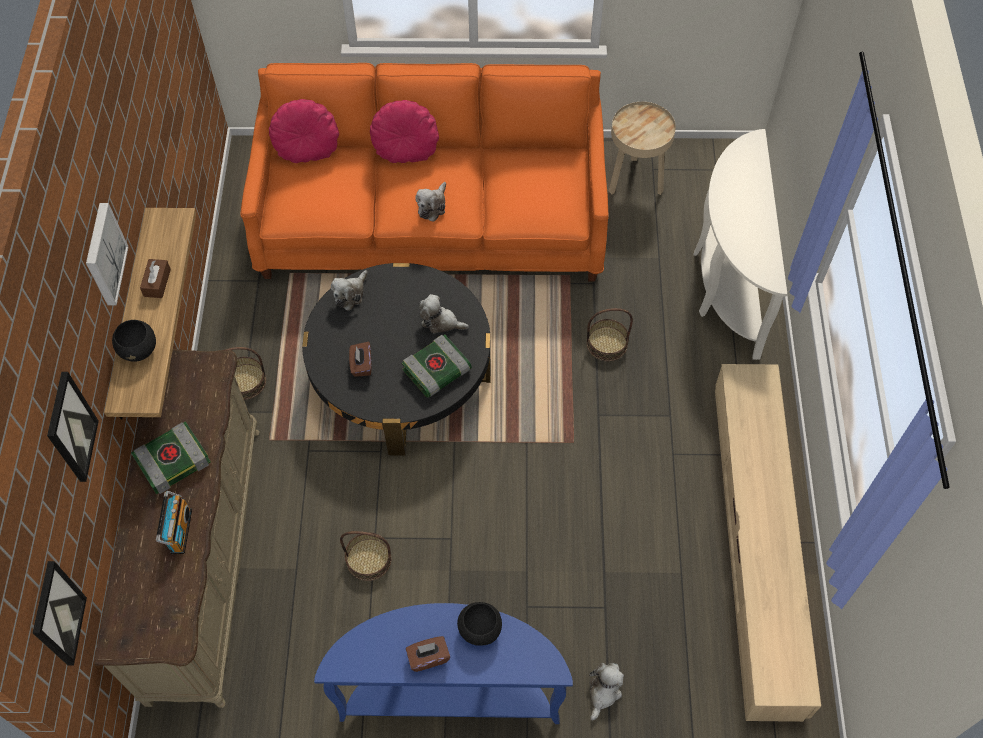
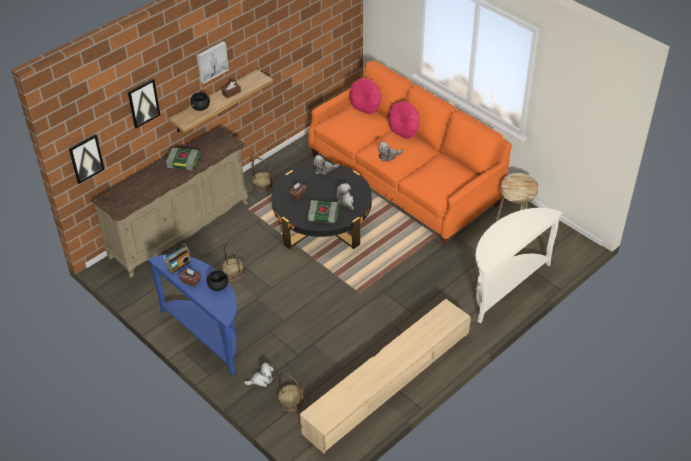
camera: 45 degrees right, 15 degrees down
(179, 531) = (159, 182): radio -> radio (178, 265)
(607, 344) = (420, 270): basket -> basket (291, 400)

